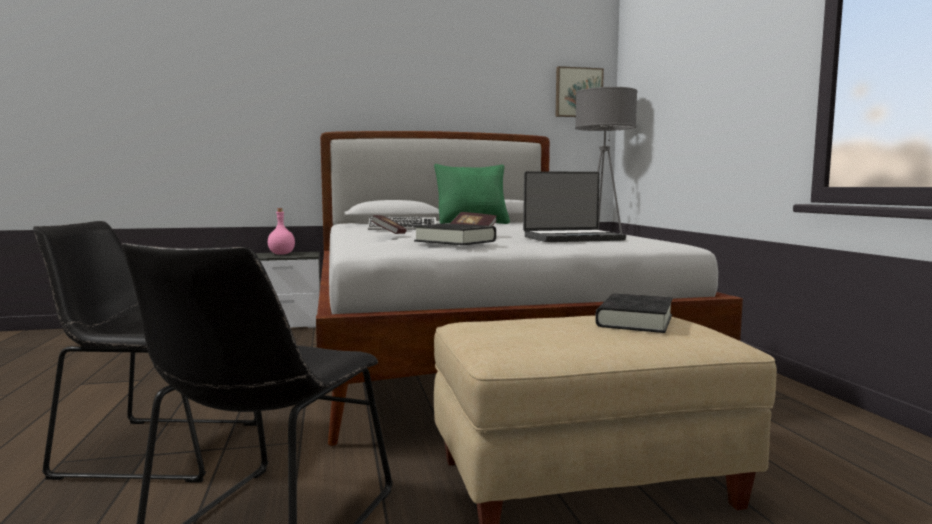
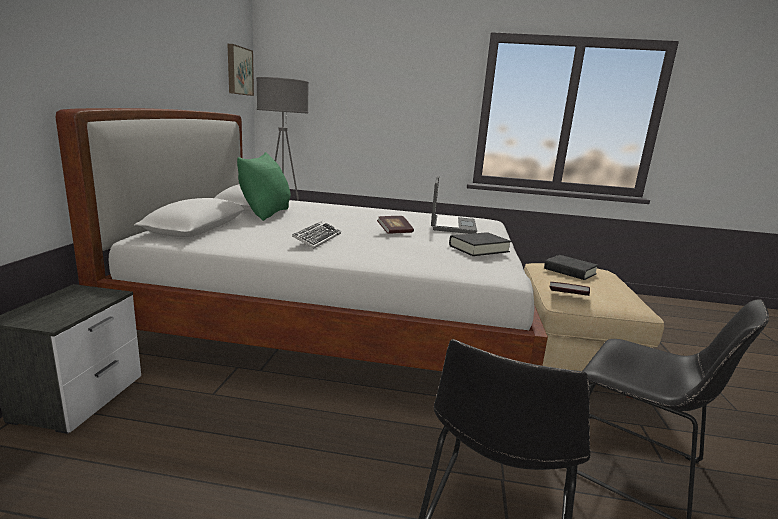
camera: 70 degrees left, 10 degrees up
(282, 254) = (55, 305): pink bottle -> none
(389, 235) = (407, 253): book -> book (568, 296)

